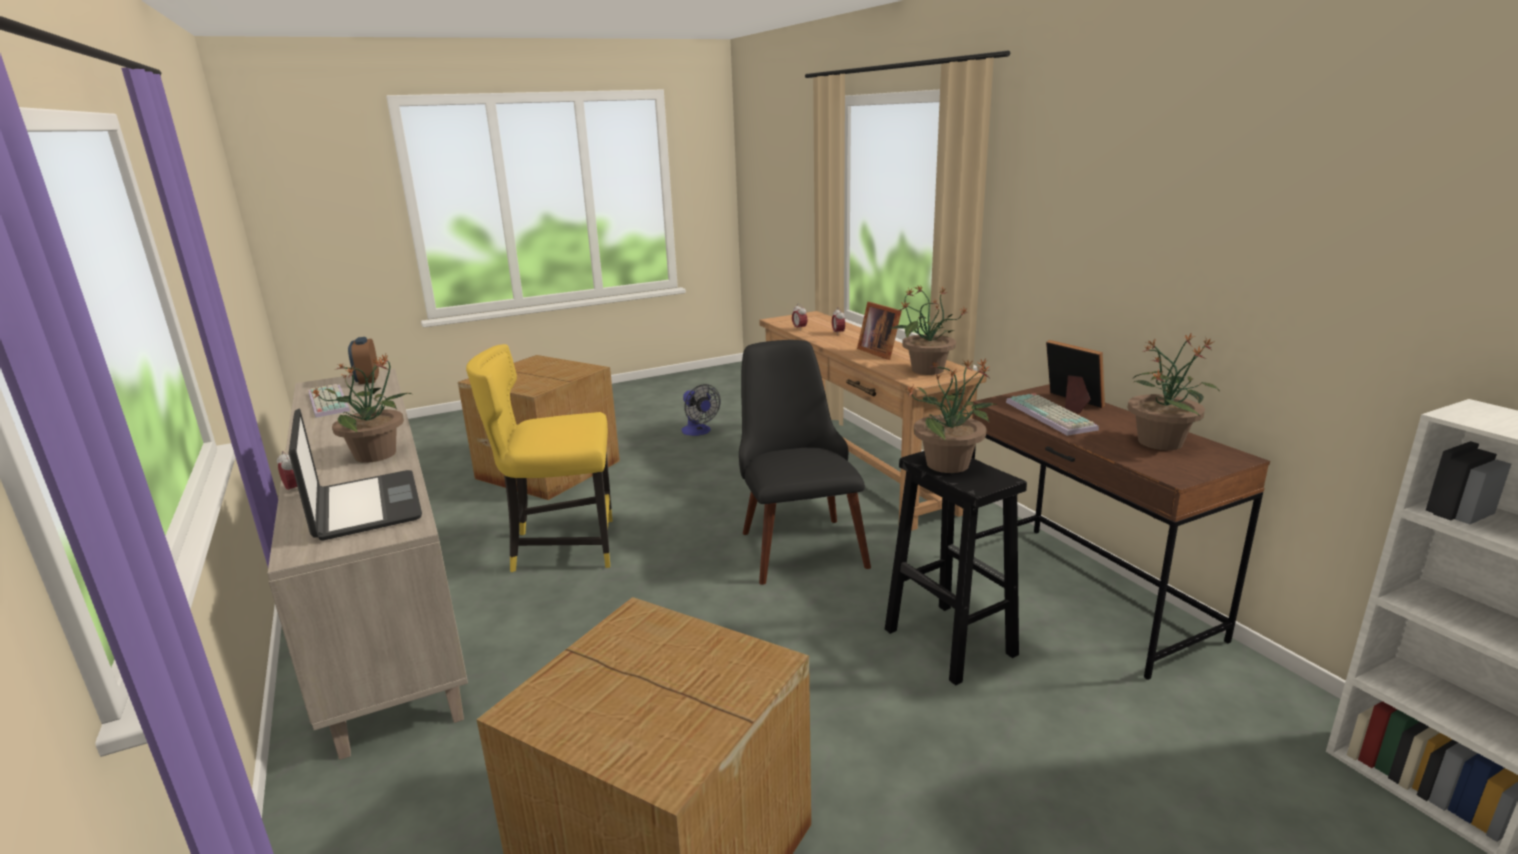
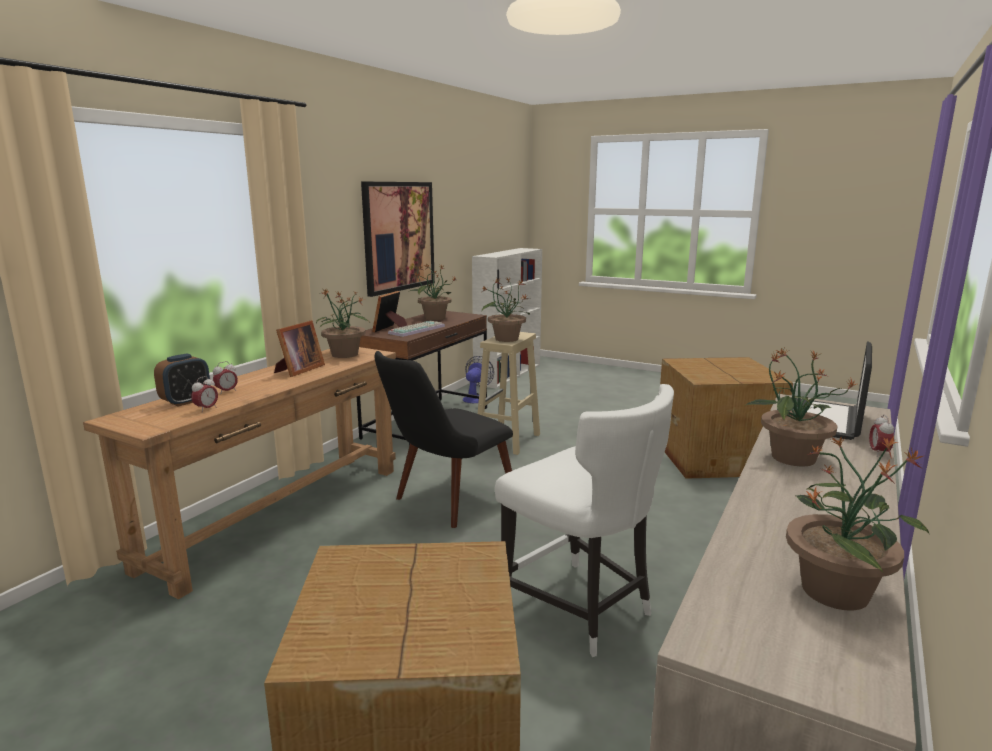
camera: 125 degrees left, 5 degrees down
(326, 402) = (836, 590): keyboard -> potted plant
(368, 380) = (737, 630): alarm clock -> alarm clock (186, 401)
(561, 547) = (580, 610): yellow chair -> white chair
(699, 432) = (171, 672): fan -> fan (476, 398)
(947, 641) = (507, 441): black stool -> beige stool
(1194, 269) = (399, 236): none -> picture

